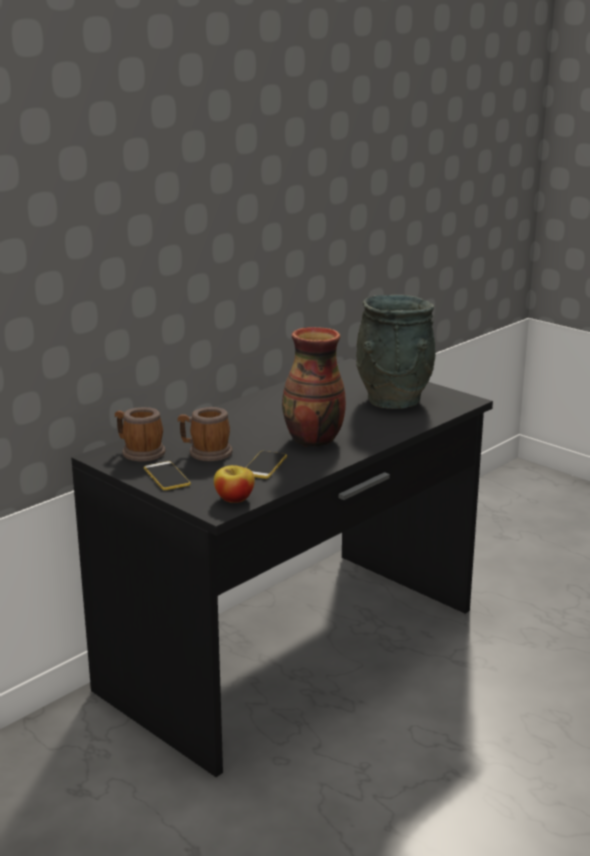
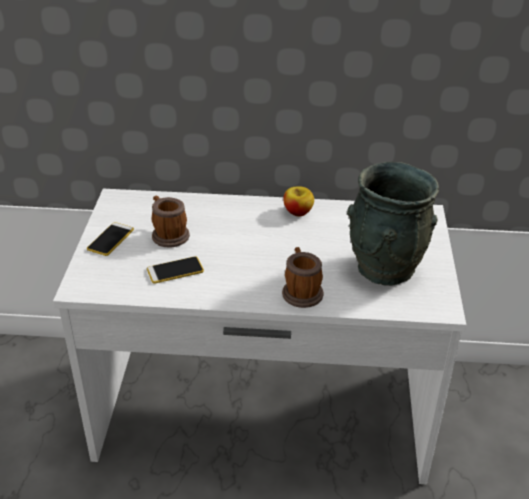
camera: 50 degrees right, 15 degrees up
(139, 452) = (138, 208): mug -> mug (301, 291)
(234, 498) = (104, 286): apple -> apple (298, 212)
(294, 650) = (262, 413): black desk -> white desk
(312, 440) = (249, 269): vase -> none

